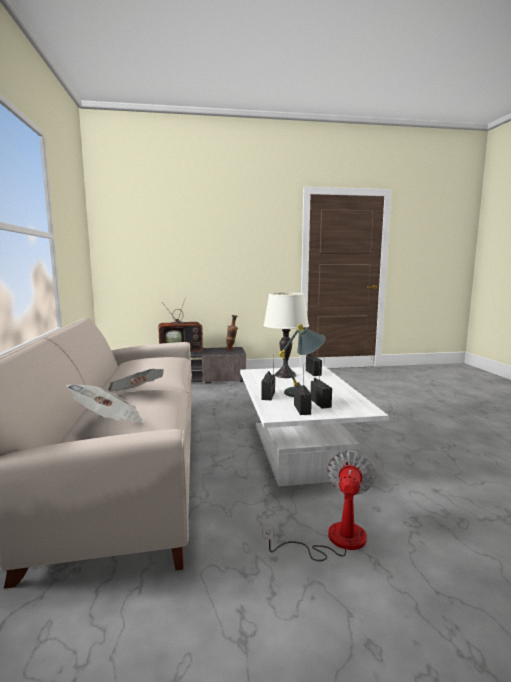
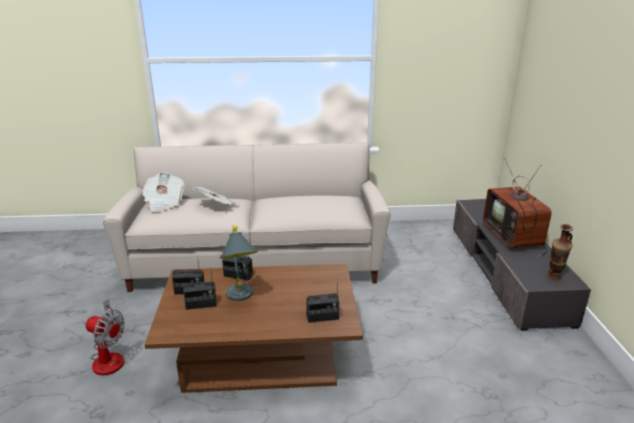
camera: 95 degrees right, 15 degrees up
(285, 375) = (314, 293): white table lamp -> none
(299, 449) = (261, 359): white coffee table -> brown coffee table

